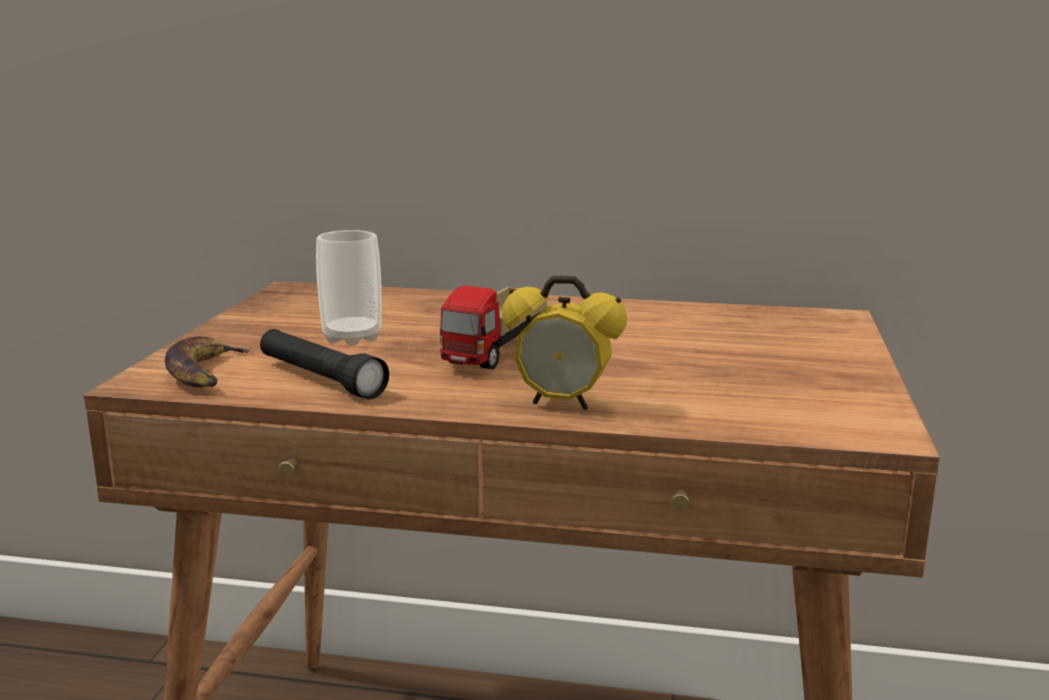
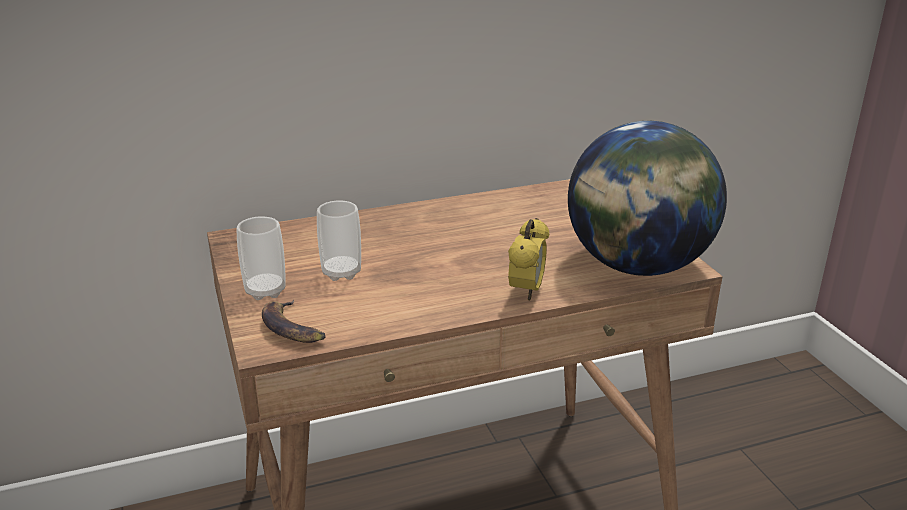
camera: 30 degrees left, 10 degrees up
(239, 336) = (265, 291): none -> cup
(320, 379) = (371, 312): black flashlight -> none
(496, 352) = (443, 262): toy truck -> none
(562, 403) = (526, 291): alarm clock -> alarm clock turned 60 degrees counterclockwise
(790, 413) = (637, 266): none -> globe

